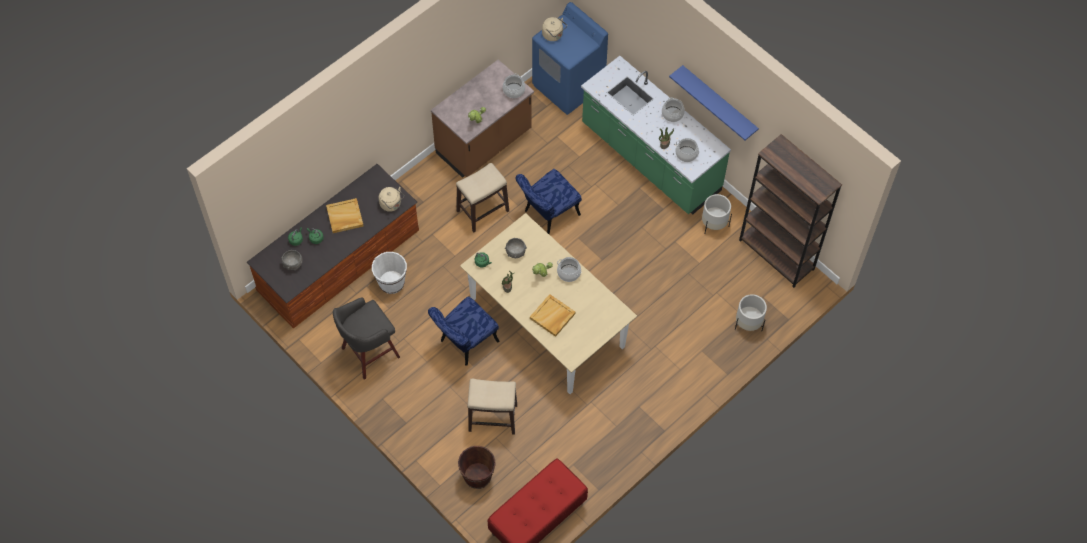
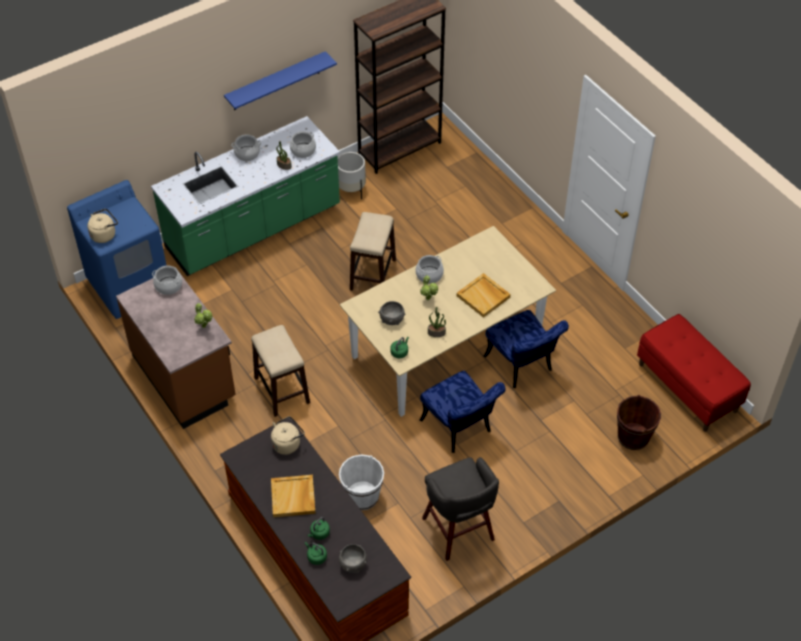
camera: 80 degrees left, 10 degrees down
(493, 418) = (561, 413): stool -> stool (373, 274)
(547, 214) = (302, 329): blue chair -> blue chair (522, 367)
(748, 323) = (476, 182): white planter -> none

